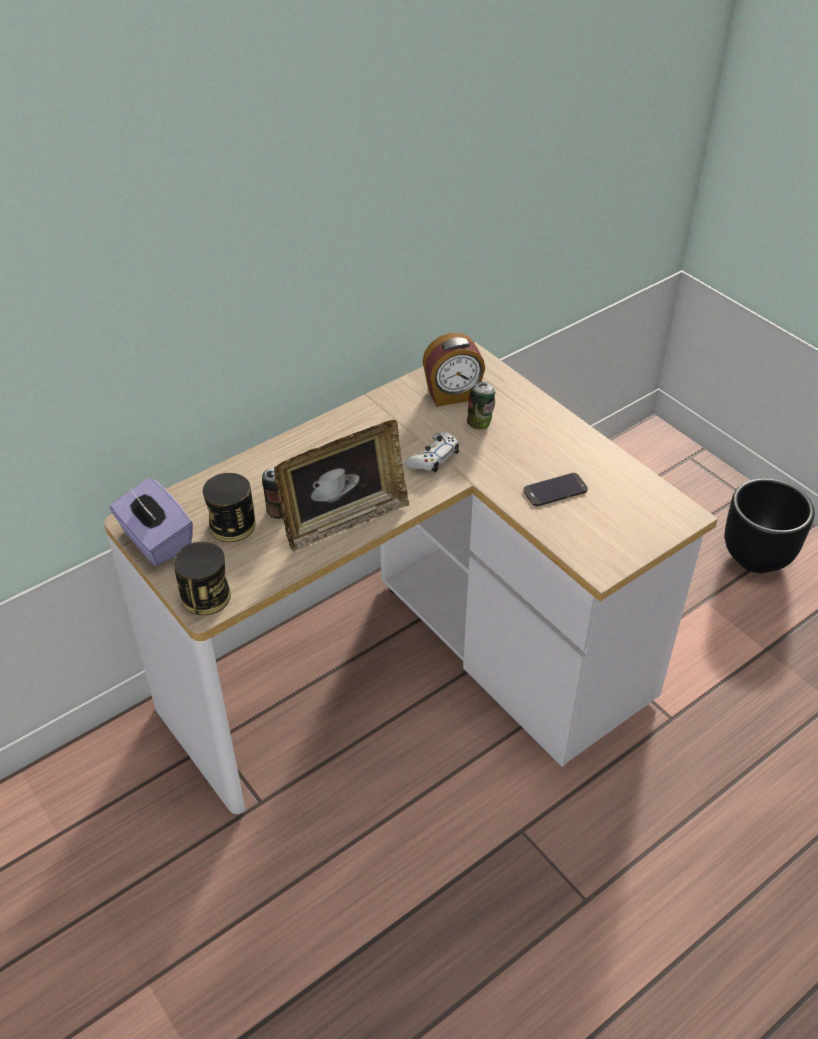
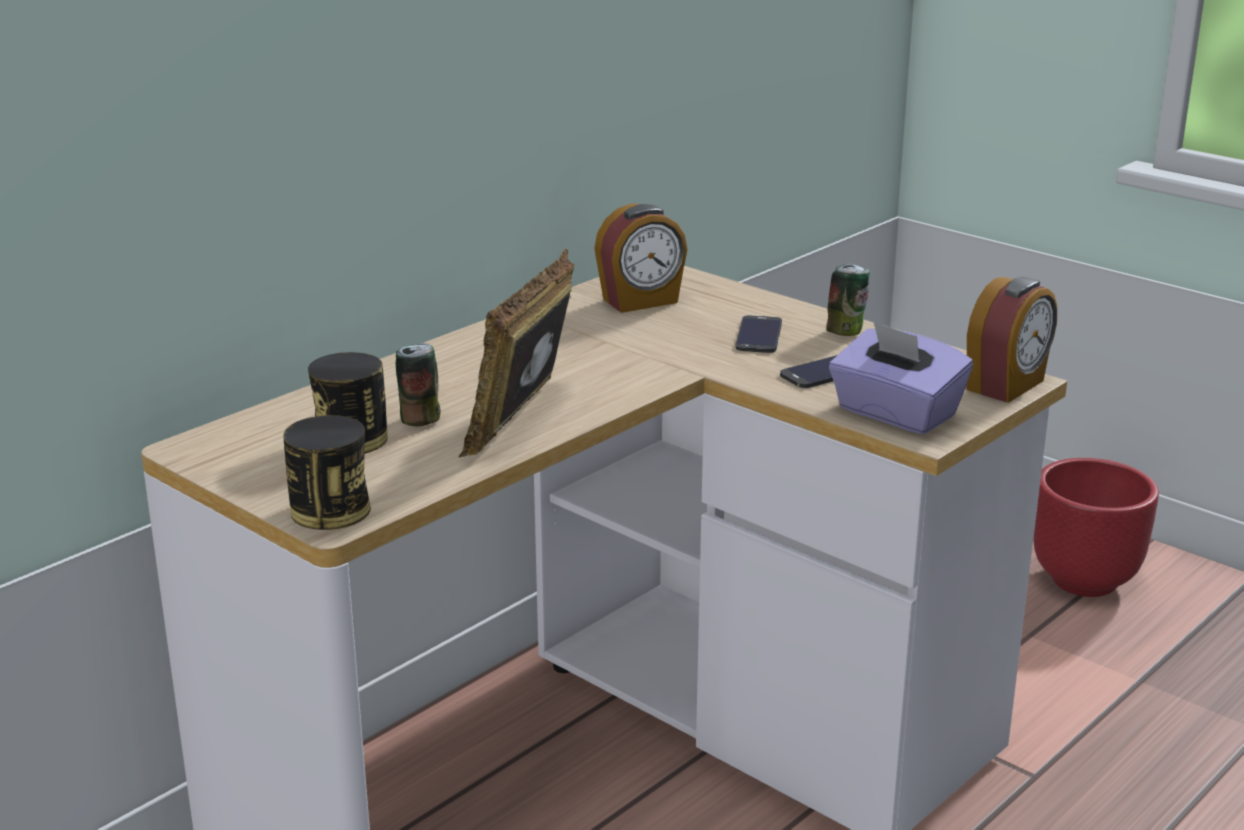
camera: 10 degrees left, 20 degrees down
(155, 541) = (232, 463): purple tissue box -> purple tissue box (895, 414)
(344, 520) = (524, 422): picture frame -> picture frame turned 150 degrees clockwise
(433, 458) = (636, 357): white game controller -> none
(480, 423) = (692, 322): can -> can (846, 332)
(522, 443) = (759, 335): none -> phone
(673, 520) = (1007, 386): none -> alarm clock
(757, 557) = (1085, 581): black planter -> red planter

